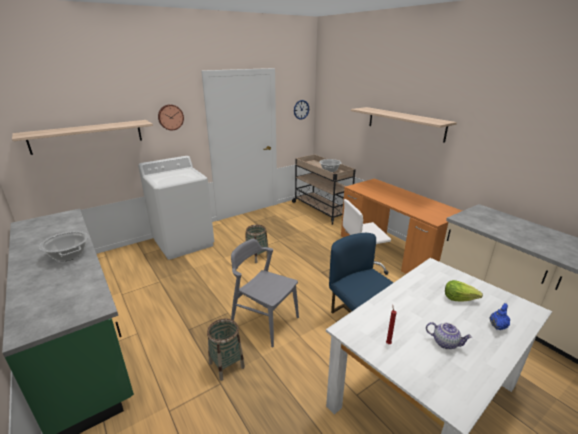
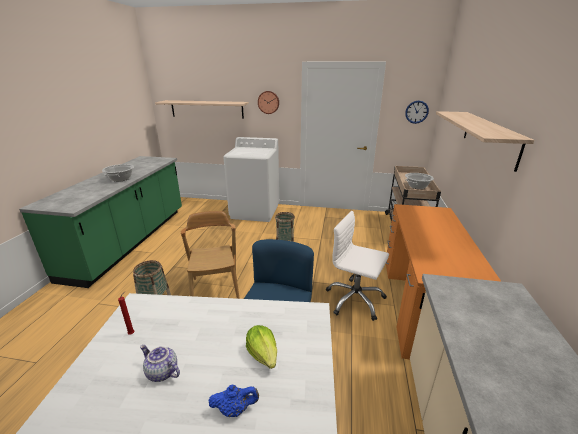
camera: 45 degrees right, 0 degrees up
(265, 321) = (216, 290): grey chair -> brown chair
(445, 342) = (161, 372): teapot -> teapot turned 135 degrees clockwise

